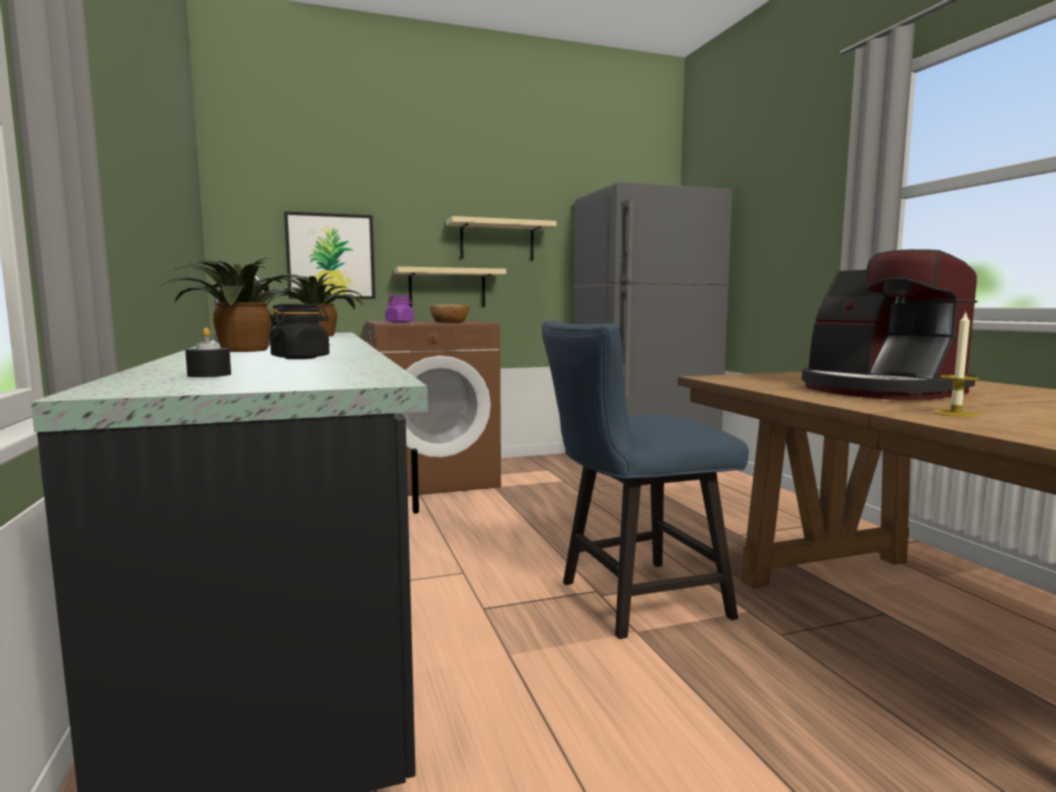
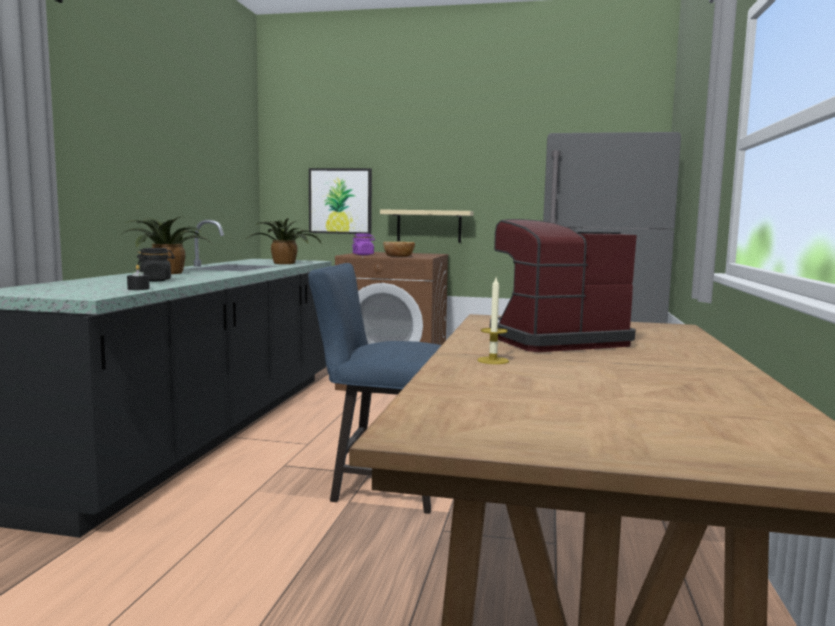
camera: 30 degrees right, 0 degrees up
(209, 375) = (60, 287): black candle -> black candle (138, 289)
(497, 241) = (474, 185): beige shelf -> none
(878, 390) = (554, 340): coffee machine -> coffee machine turned 75 degrees clockwise

